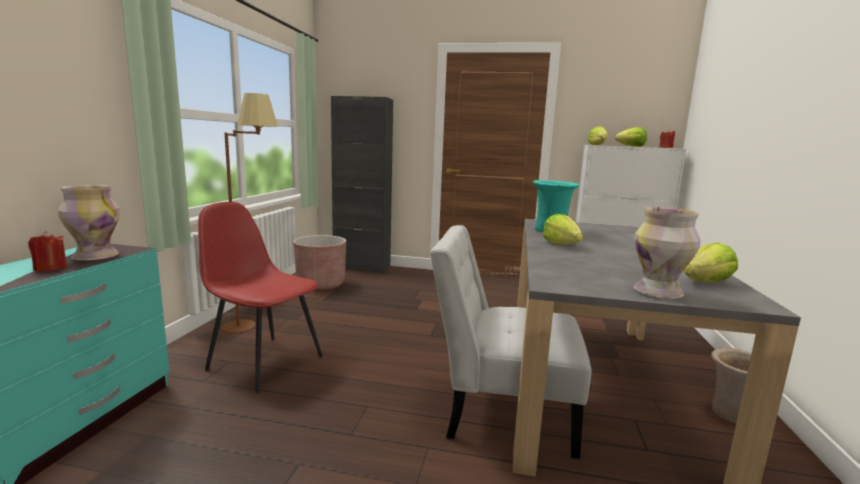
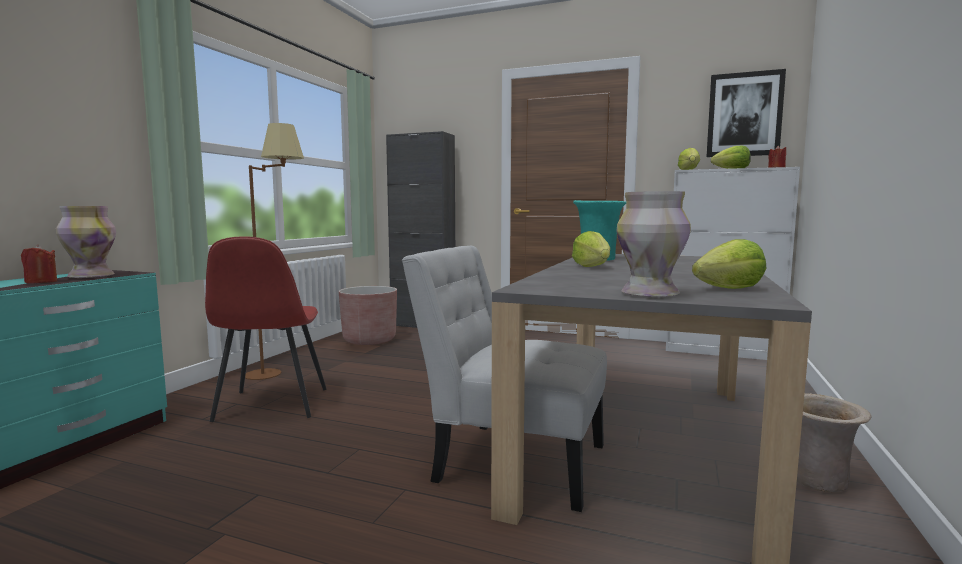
camera: 10 degrees right, 5 degrees down
(264, 362) = (271, 405): red chair -> red chair turned 135 degrees counterclockwise
(642, 101) = (744, 115): none -> picture

